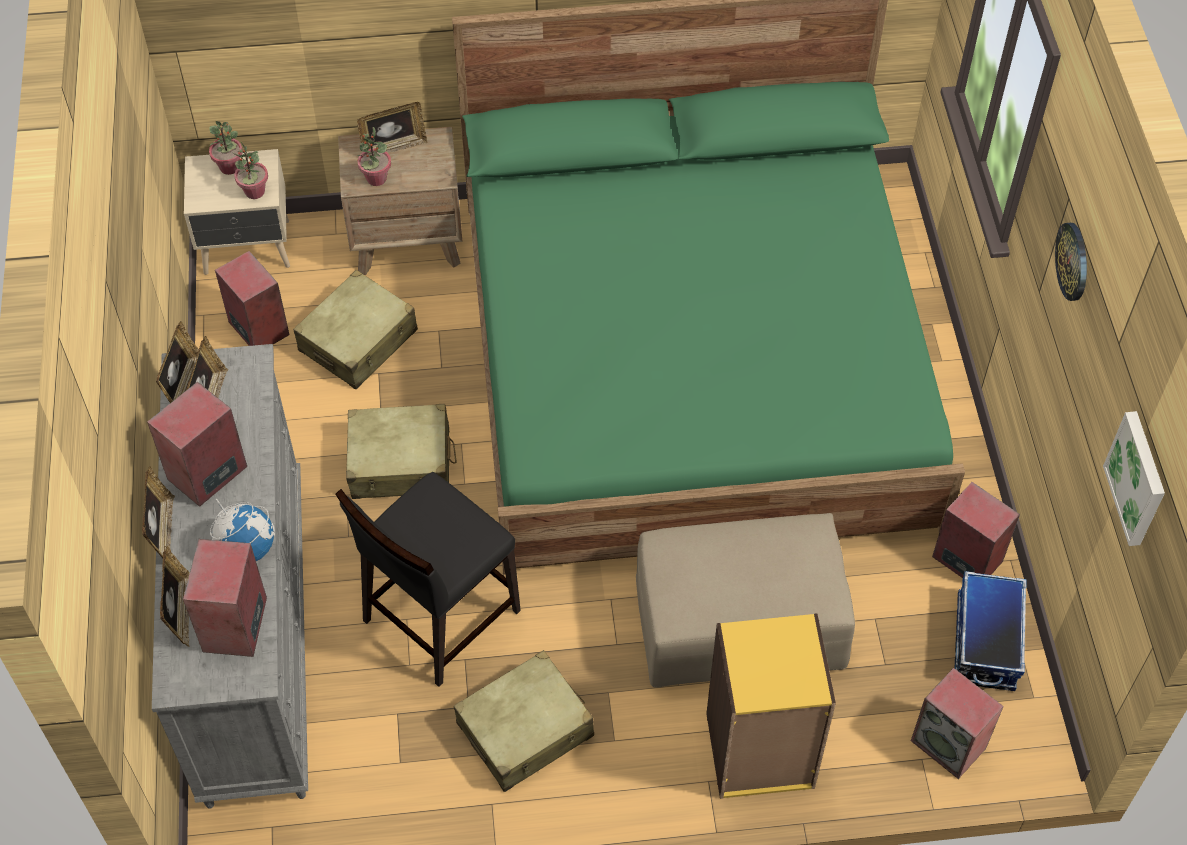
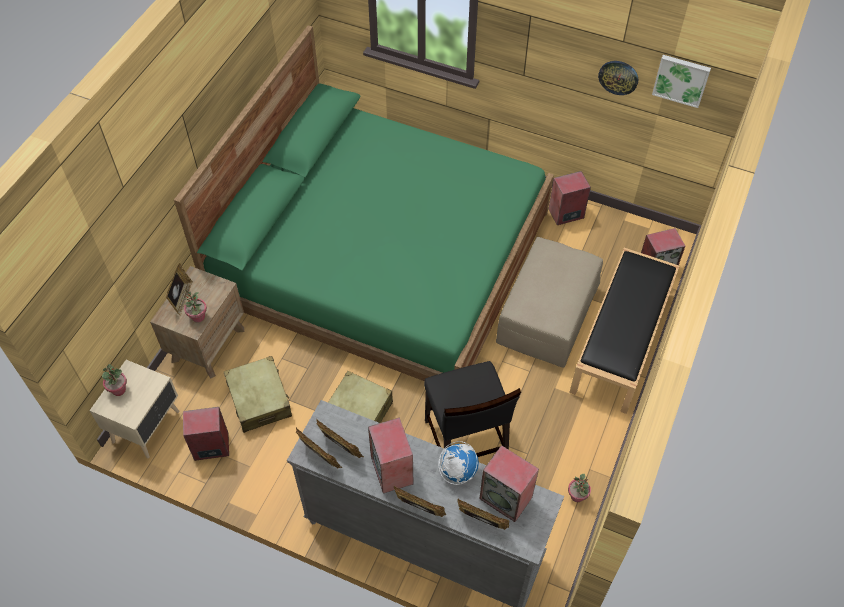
camera: 60 degrees left, 0 degrees up
(254, 192) = (149, 385): potted plant -> potted plant (577, 496)
(525, 730) = (555, 434): beige suitcase -> none
(759, 752) = (621, 342): yellow bookcase -> black bench
(984, 642) = (611, 230): storage box -> none
(1073, 261) = (557, 37): wall clock -> wall clock (618, 77)

